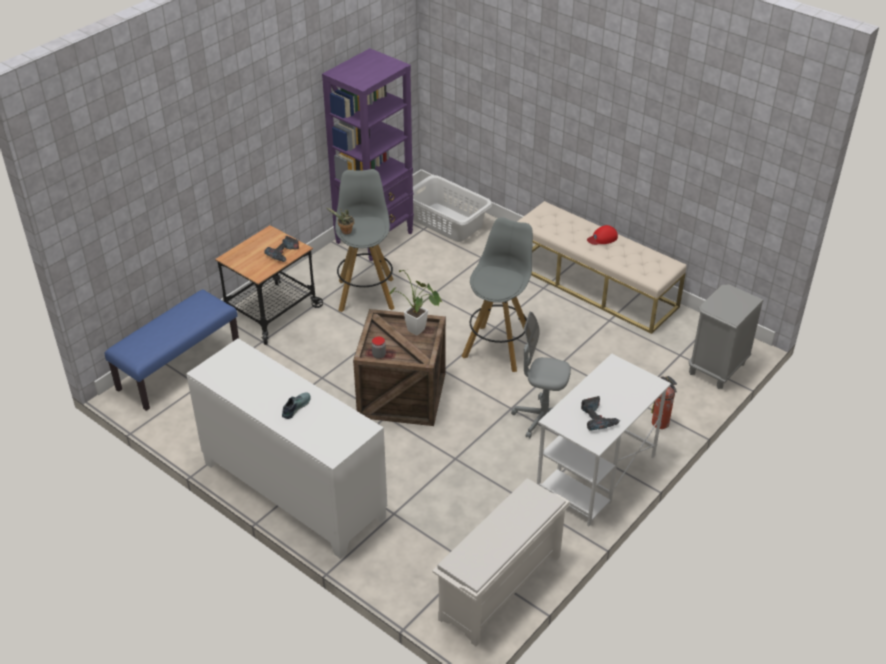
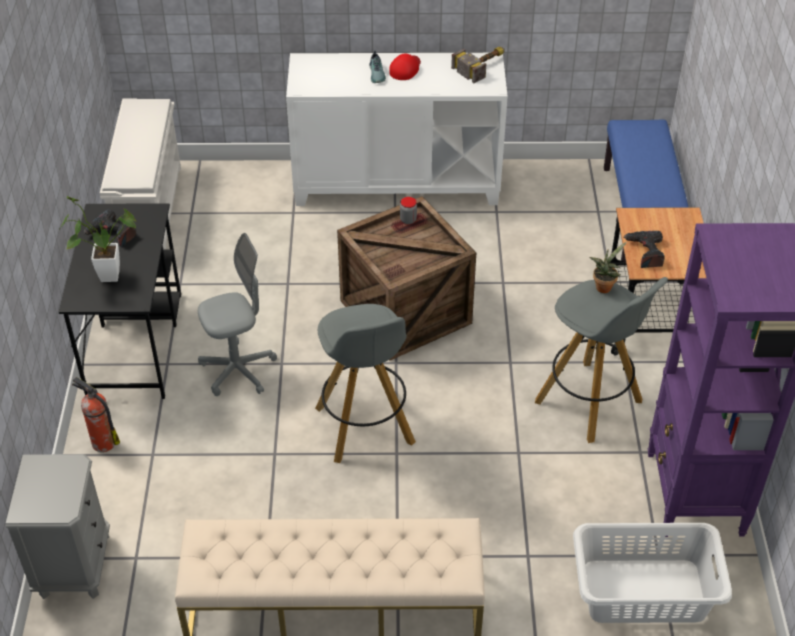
camera: 140 degrees right, 5 degrees up
(216, 370) = (483, 65): none -> hammer
(419, 332) = (398, 264): potted plant -> potted plant (104, 276)
(595, 476) = (135, 344): white desk -> black desk
(602, 238) = (330, 564): red cap -> red cap (405, 69)

